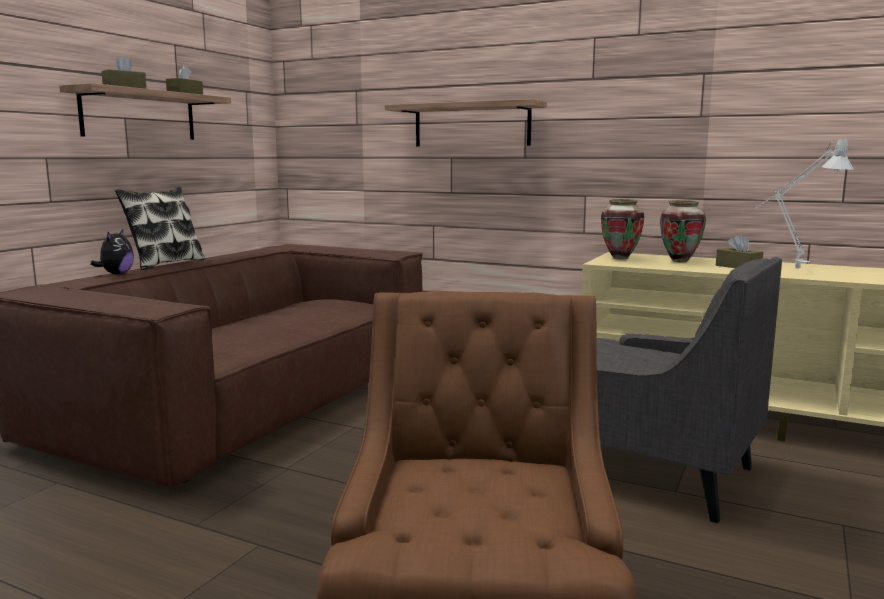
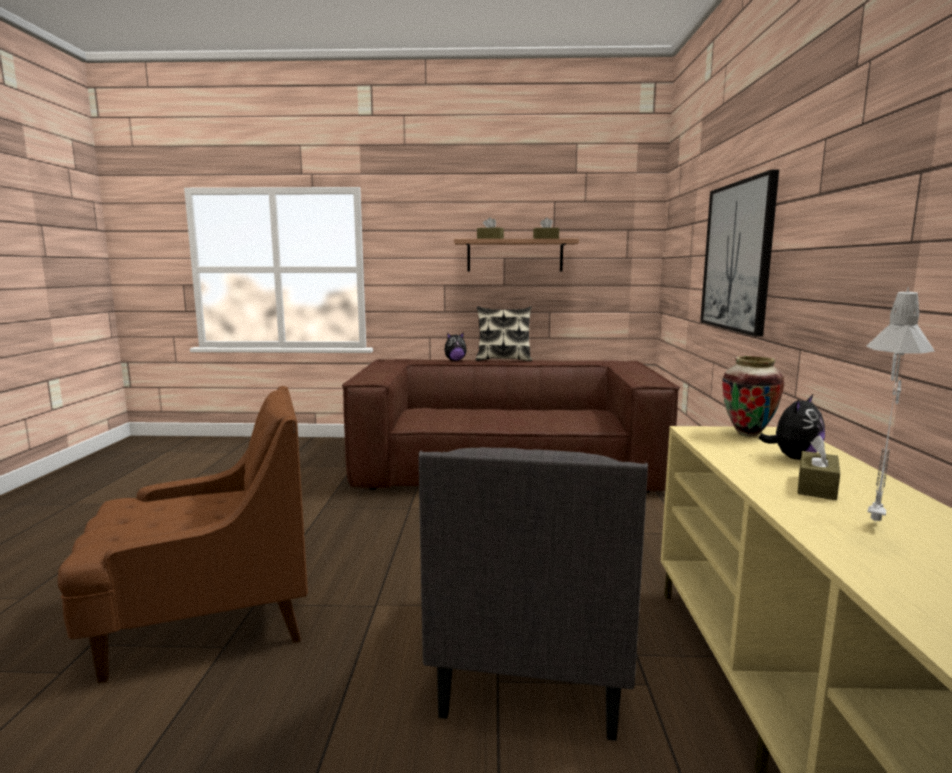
camera: 65 degrees right, 0 degrees up
(471, 125) = (737, 256): shelf -> picture
(680, 261) = (793, 457): vase -> plush toy

